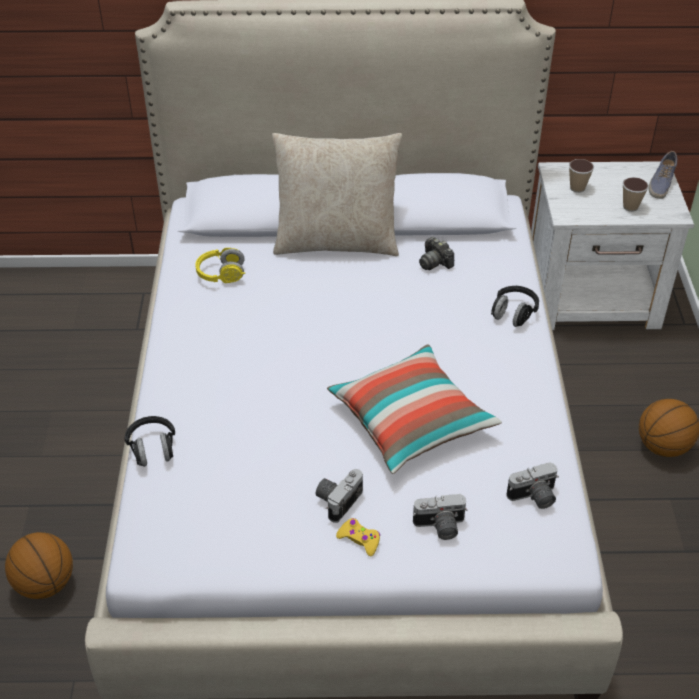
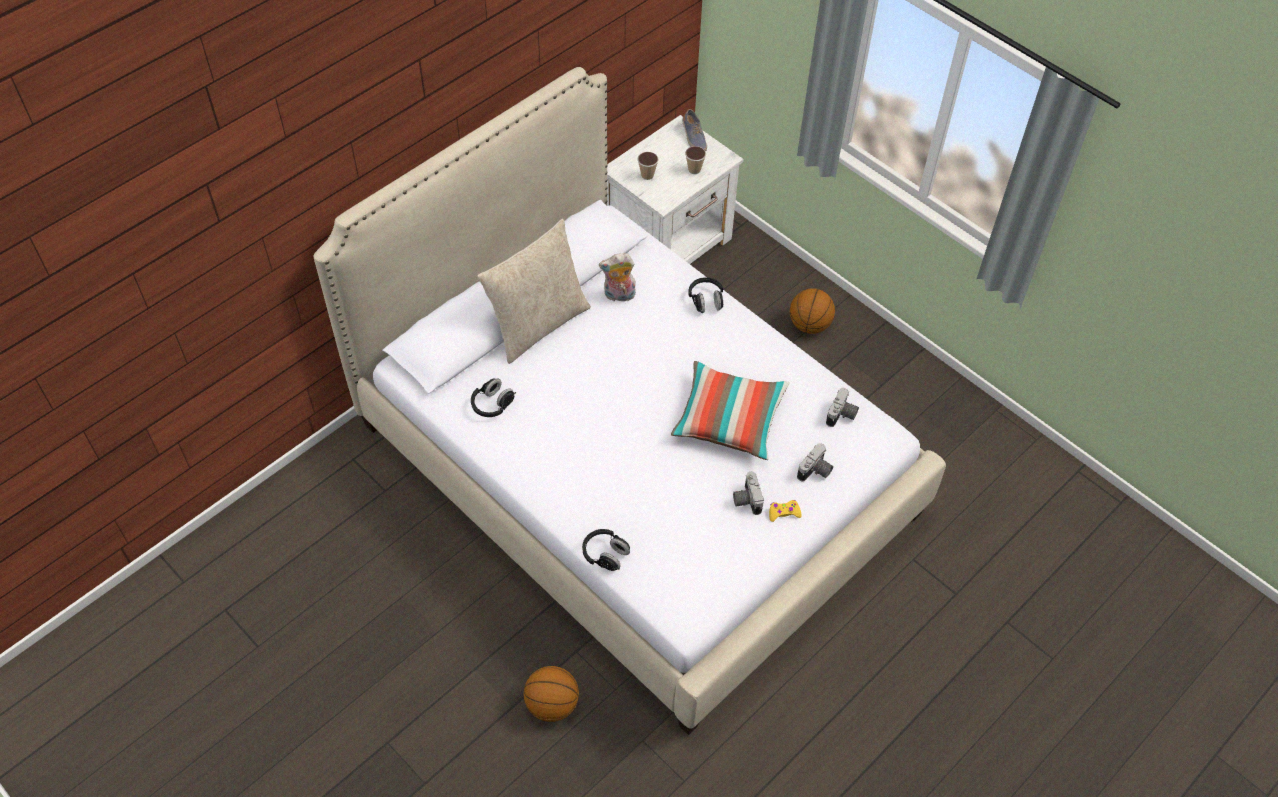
camera: 45 degrees left, 10 degrees up
(221, 275) = (492, 405): yellow headphones -> black headphones
(435, 262) = (619, 296): camera -> plush toy

